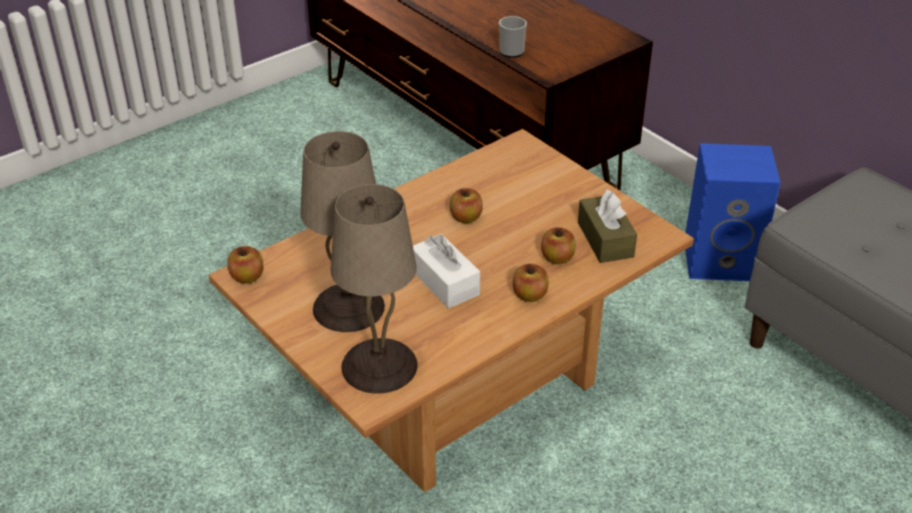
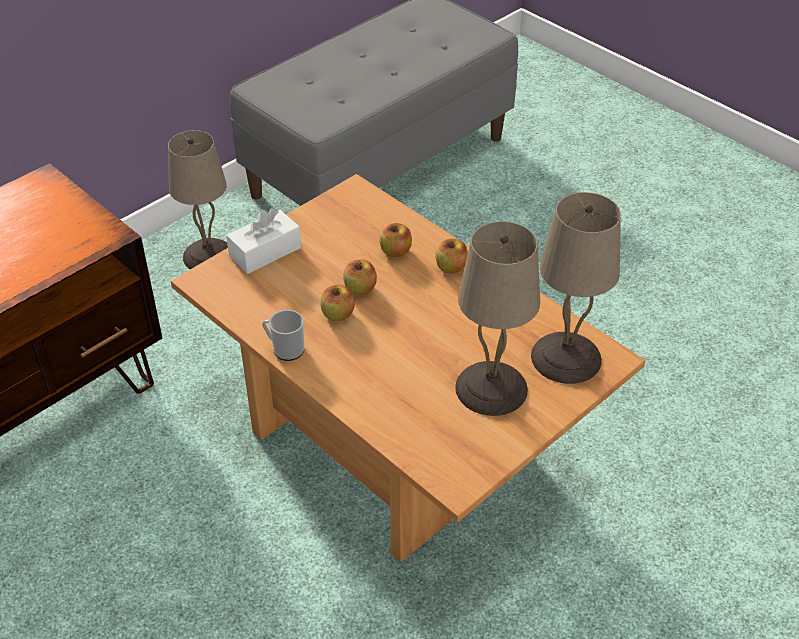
camera: 95 degrees left, 5 degrees up
(247, 277) = (458, 478): apple -> apple (360, 289)
(445, 282) = (442, 323): white tissue box -> white tissue box (265, 252)
(512, 50) = (49, 264): mug -> mug (285, 349)
(605, 239) = (365, 223): brown tissue box -> none
(722, 259) = (208, 255): blue speaker -> beige table lamp

